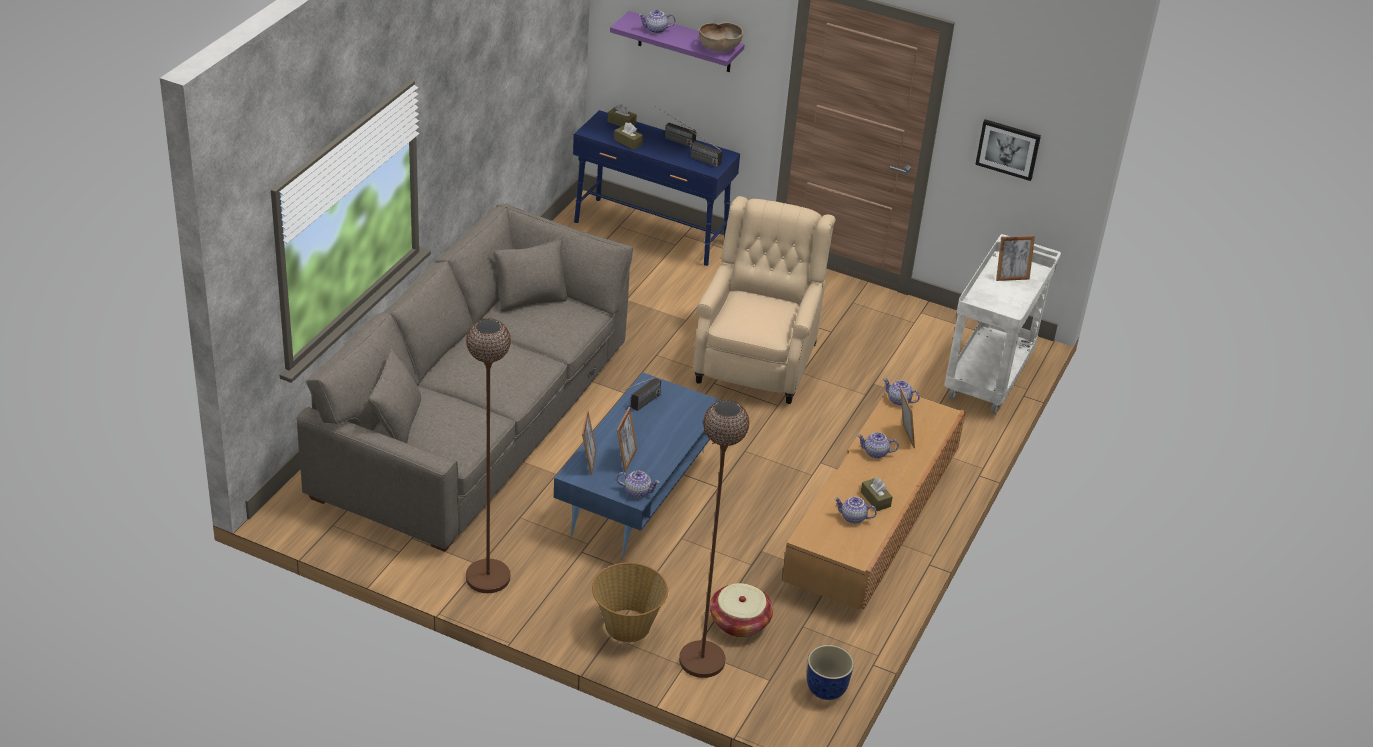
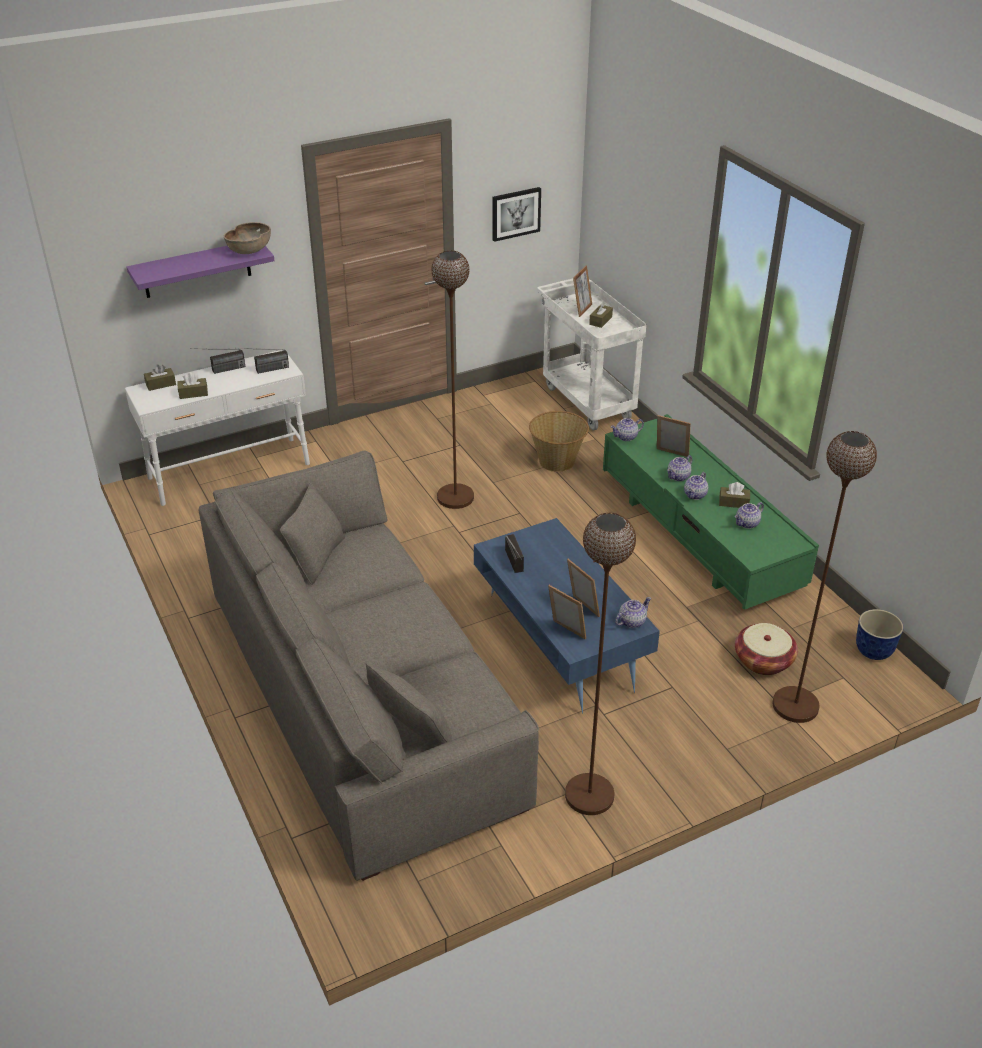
camera: 50 degrees left, 0 degrees up
(627, 626) = (722, 731): basket -> basket (557, 461)
(650, 232) = (230, 472): blue console table -> white console table
(656, 30) = (177, 266): teapot -> teapot (695, 495)
(756, 361) = (455, 497): beige armchair -> brown floor lamp
(872, 523) = (700, 534): brown tv stand -> green tv stand
(1006, 295) = (600, 321): none -> brown tissue box

